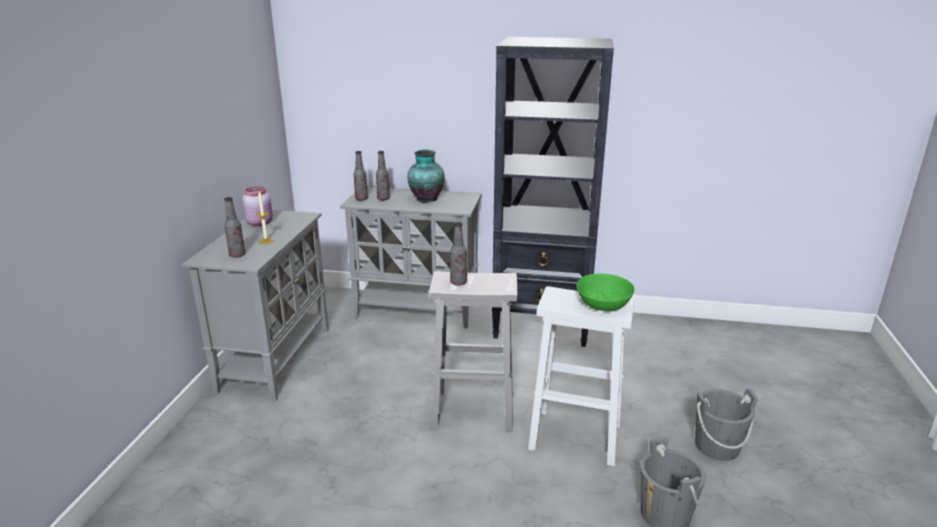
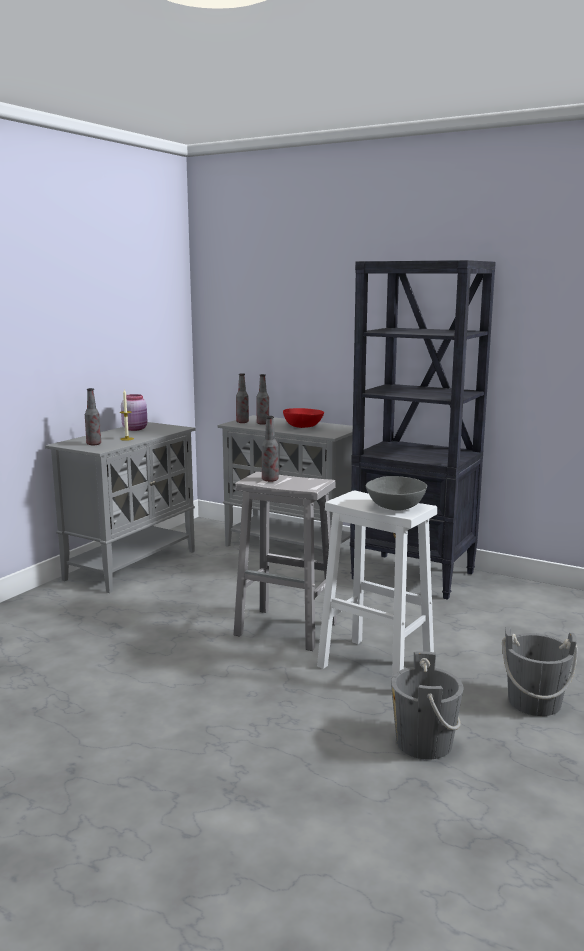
camera: 20 degrees right, 10 degrees down
(425, 199) = (303, 426): vase -> red bowl
(603, 305) = (395, 507): green bowl -> grey bowl

